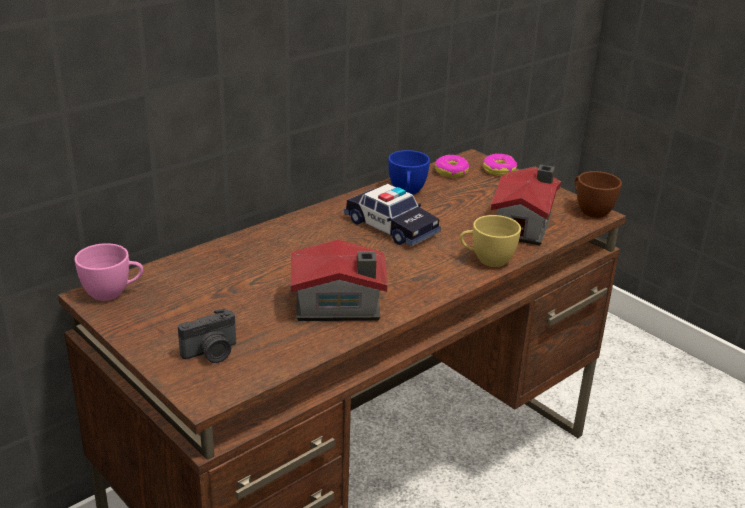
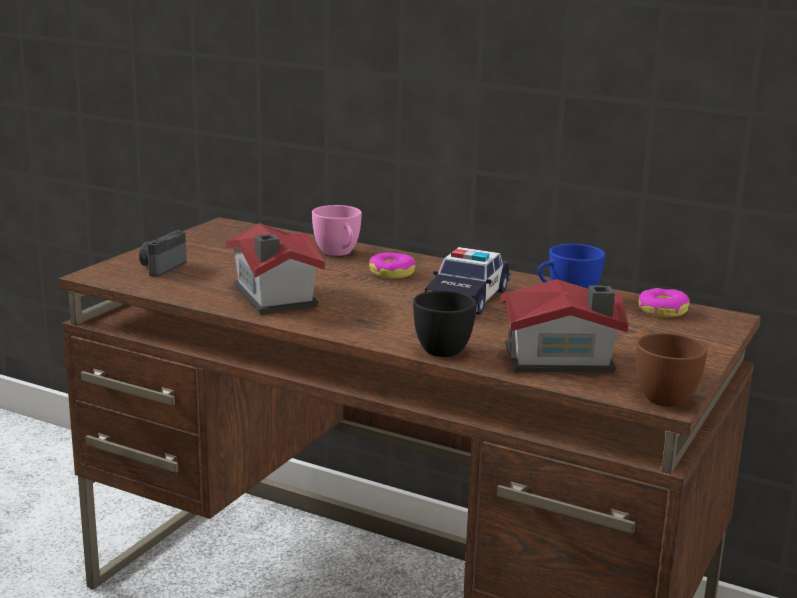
camera: 70 degrees right, 10 degrees down
(113, 293) = (232, 228): pink cup -> pink cup (339, 253)
(211, 353) = (161, 267): camera -> camera turned 75 degrees clockwise
(487, 260) = (440, 347): yellow cup -> black cup
(499, 170) = (713, 334): donut -> donut (392, 273)

